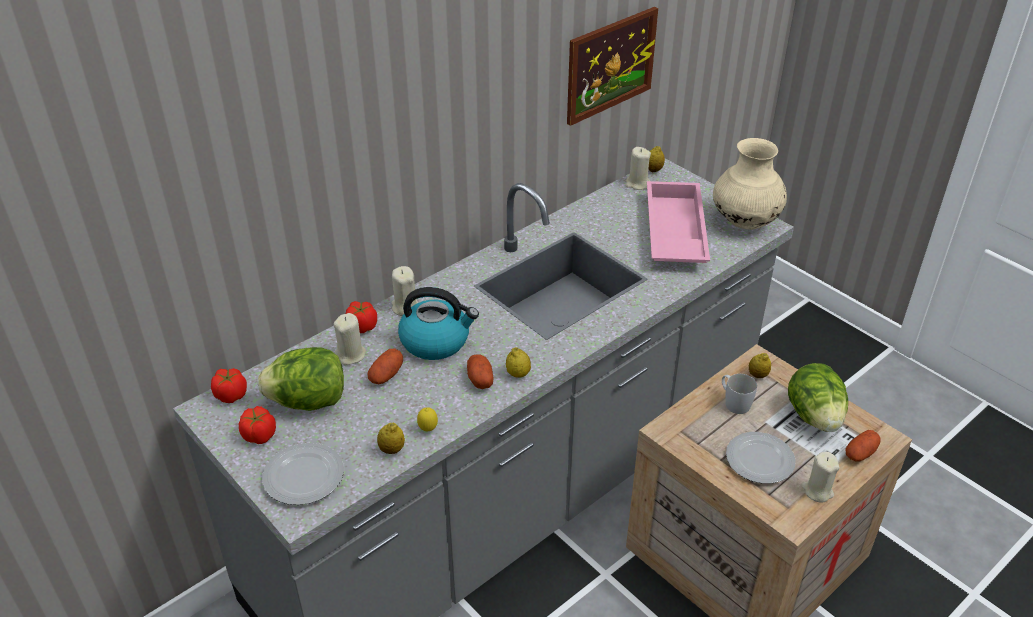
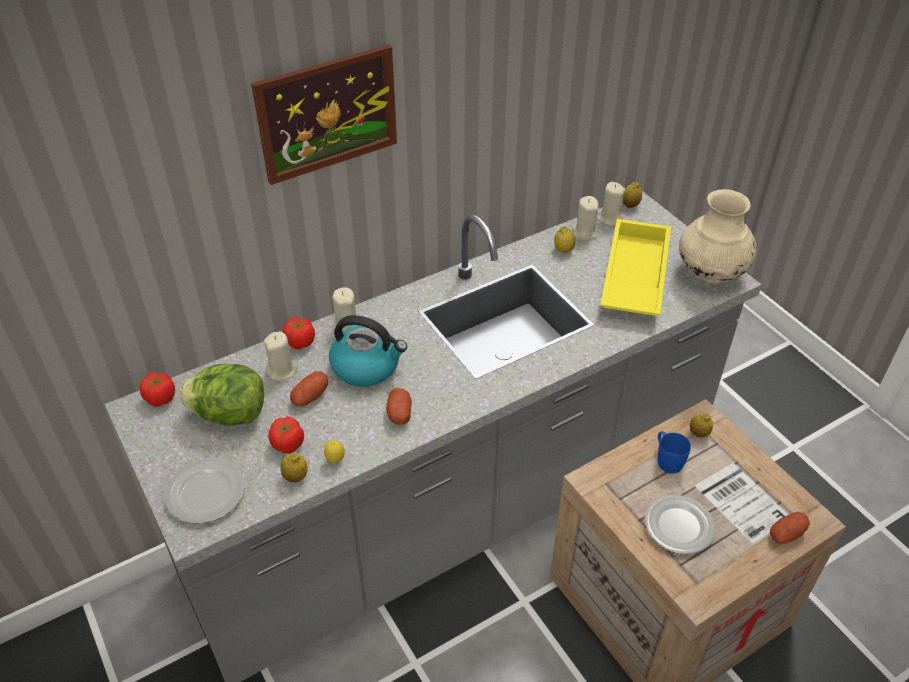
camera: 10 degrees right, 5 degrees up
(259, 435) = (176, 444): tomato -> tomato (288, 444)
(518, 374) = (438, 412): lemon -> lemon (563, 250)
(610, 65) = (589, 97): picture -> picture (327, 114)
(672, 232) = (632, 276): pink tray -> yellow tray
(734, 402) = (667, 459): white mug -> blue mug
(814, 416) = (747, 486): lettuce -> none
(817, 491) = (731, 569): beige candle -> beige candle (584, 233)

